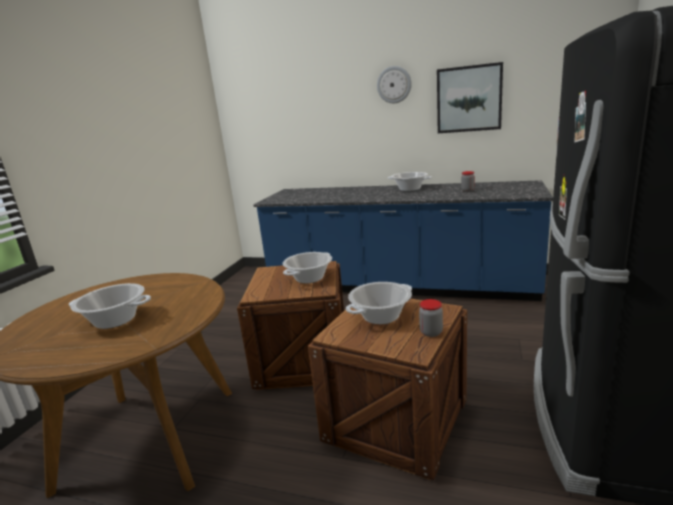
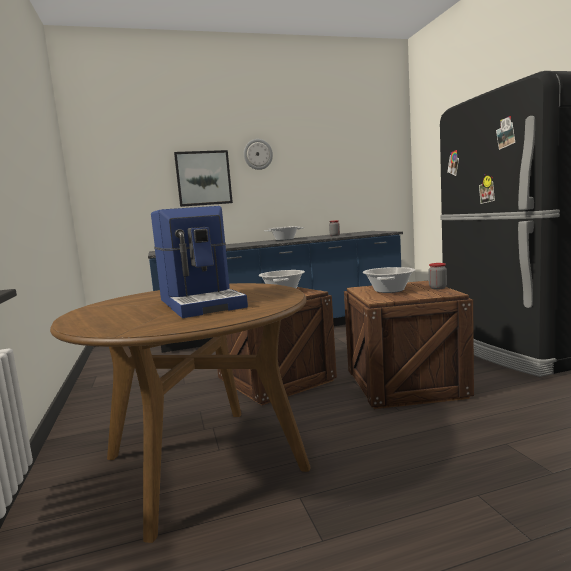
camera: 35 degrees left, 10 degrees down
(115, 320) = (202, 303): cooking pot -> coffee machine
(469, 99) = (316, 169): picture -> picture (203, 178)

